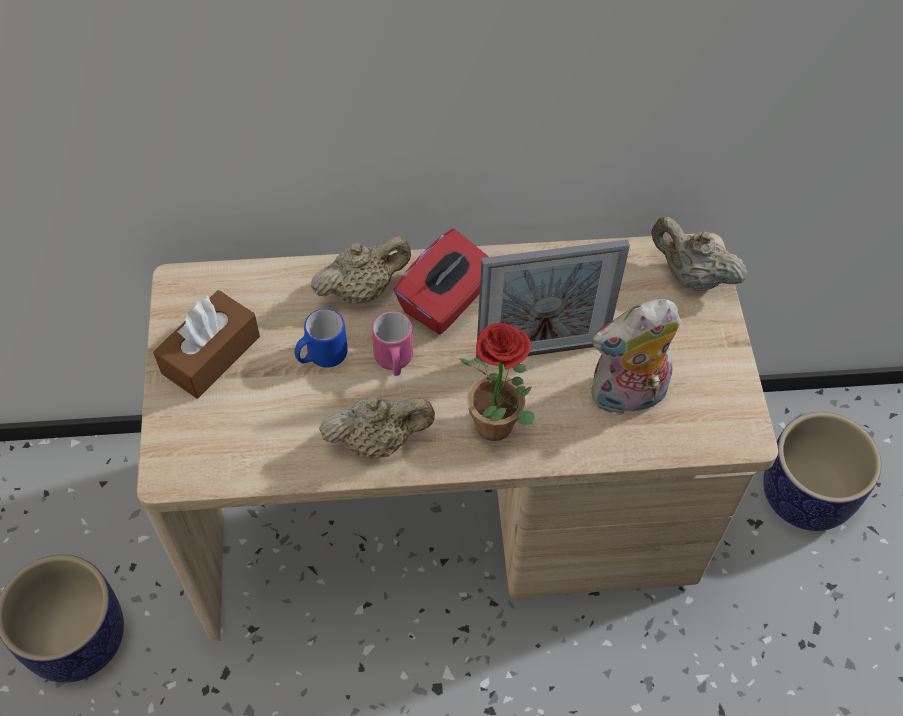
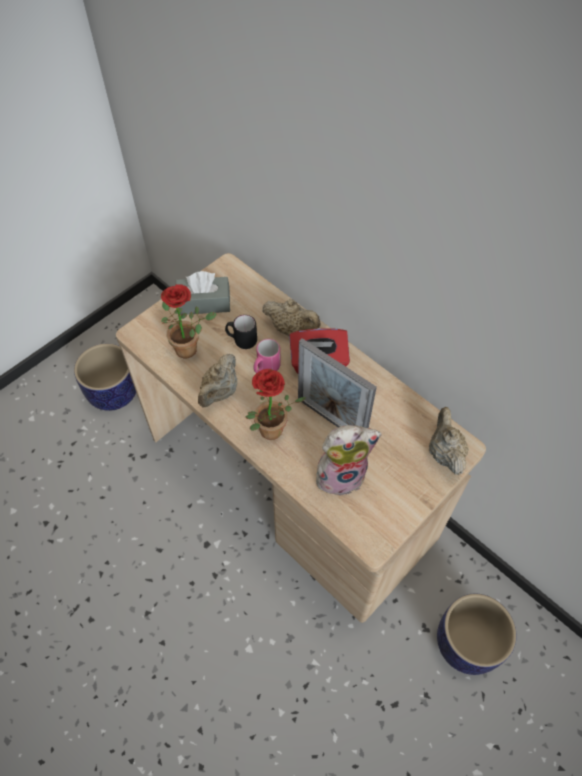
camera: 50 degrees right, 0 degrees up
(211, 355) = (204, 303): brown tissue box -> grey tissue box
(271, 424) = (191, 348): none -> potted plant
(321, 356) = (241, 340): blue mug -> black mug
(378, 440) = (220, 392): beige teapot -> beige teapot turned 75 degrees clockwise
(627, 397) = (341, 474): plush toy -> plush toy turned 135 degrees clockwise

